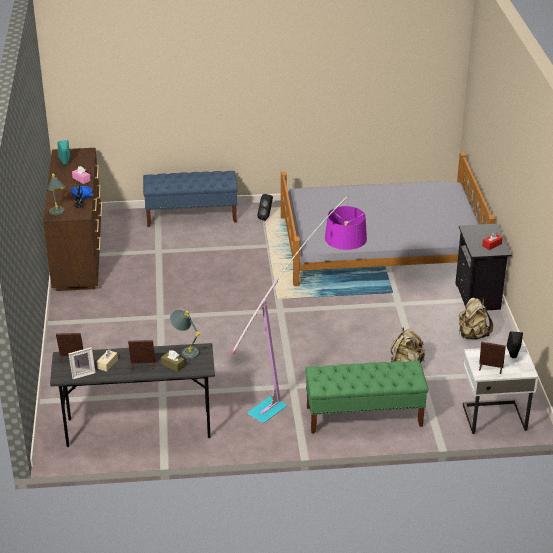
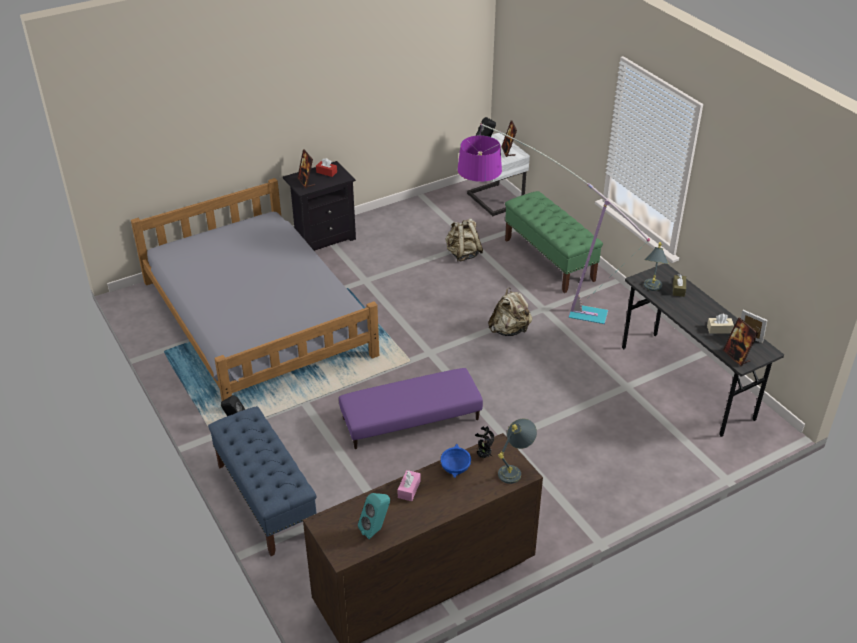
camera: 115 degrees left, 5 degrees up
(142, 365) = (698, 307): picture frame -> picture frame (306, 182)
(215, 283) = (410, 418): none -> purple ottoman
(472, 335) = (388, 230): beige backpack -> beige backpack (509, 330)

